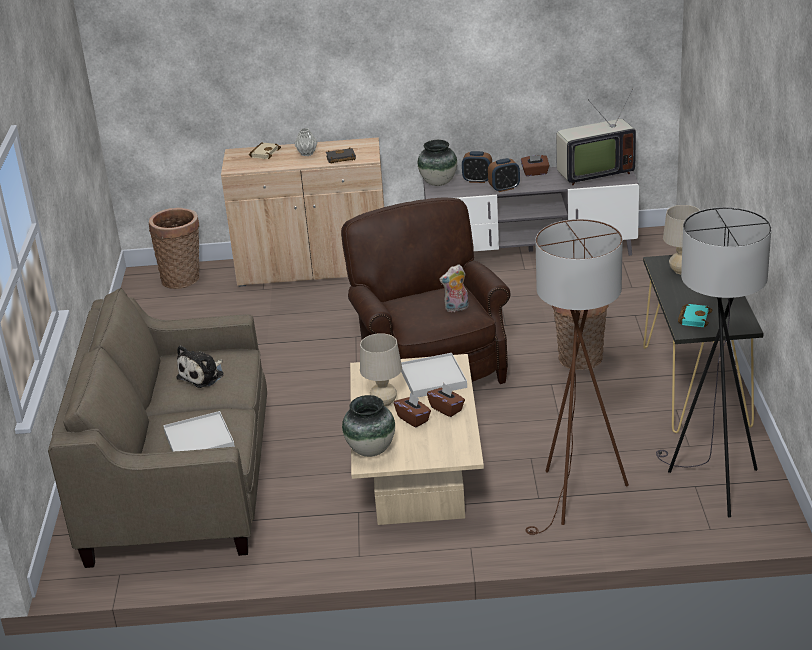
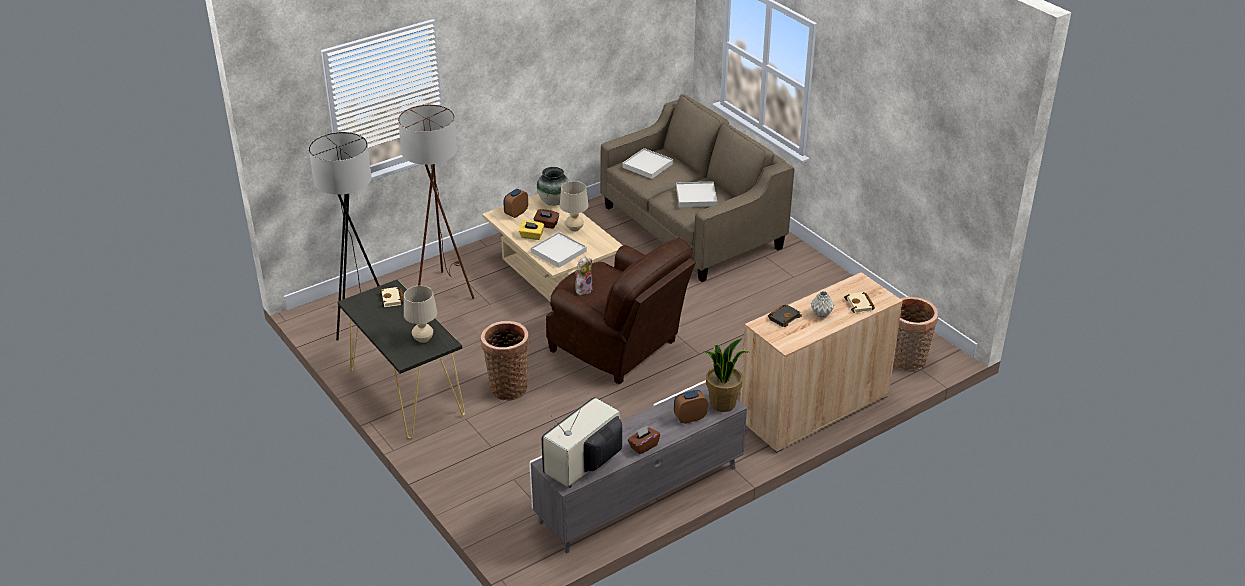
camera: 145 degrees right, 5 degrees up
(203, 375) = (696, 196): plush toy -> white tray
(438, 183) = (722, 403): vase -> potted plant
(446, 409) = (531, 236): brown tissue box -> yellow tissue box
(504, 188) = (654, 415): alarm clock -> alarm clock (516, 213)
(693, 318) = (392, 299): turquoise book -> beige book

